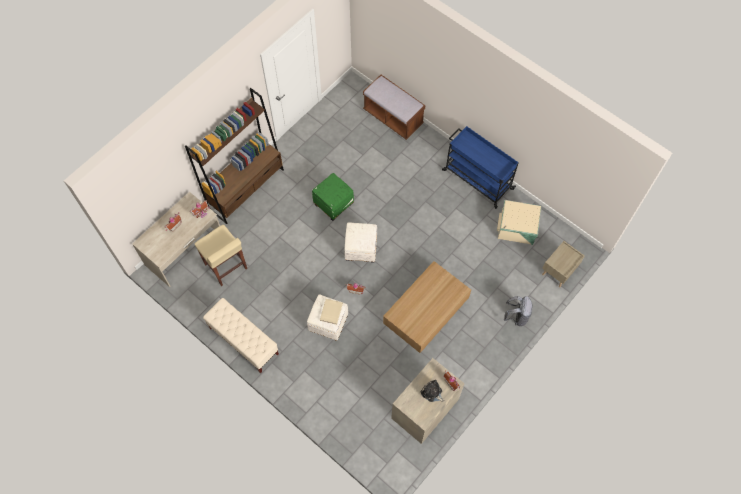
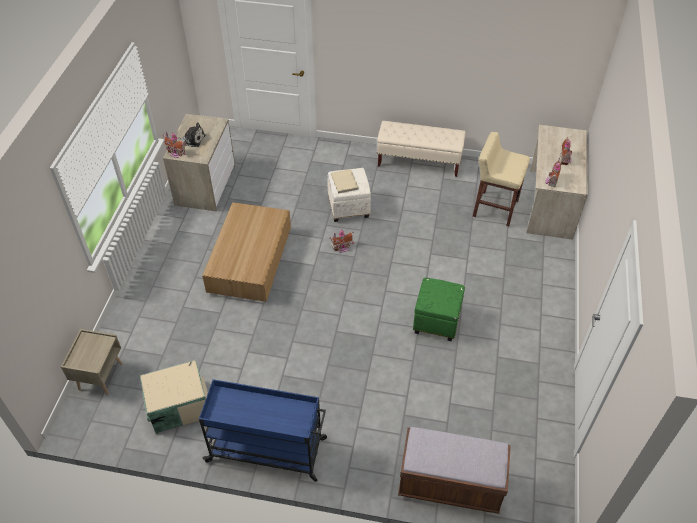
camera: 150 degrees right, 15 degrees down
(246, 189) = (551, 289): brown bookcase -> none
(360, 249) = (366, 288): white ottoman -> none
(516, 316) = (139, 302): grey backpack -> none

